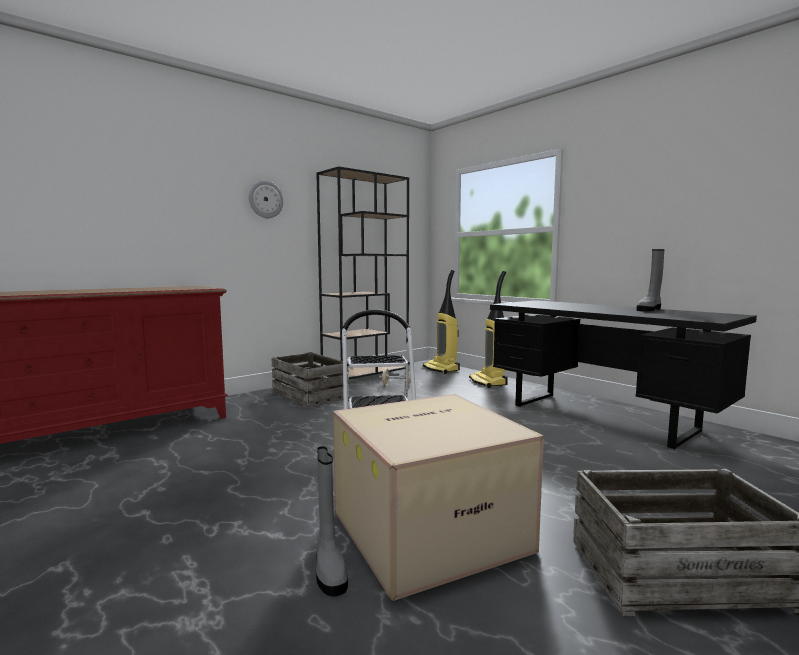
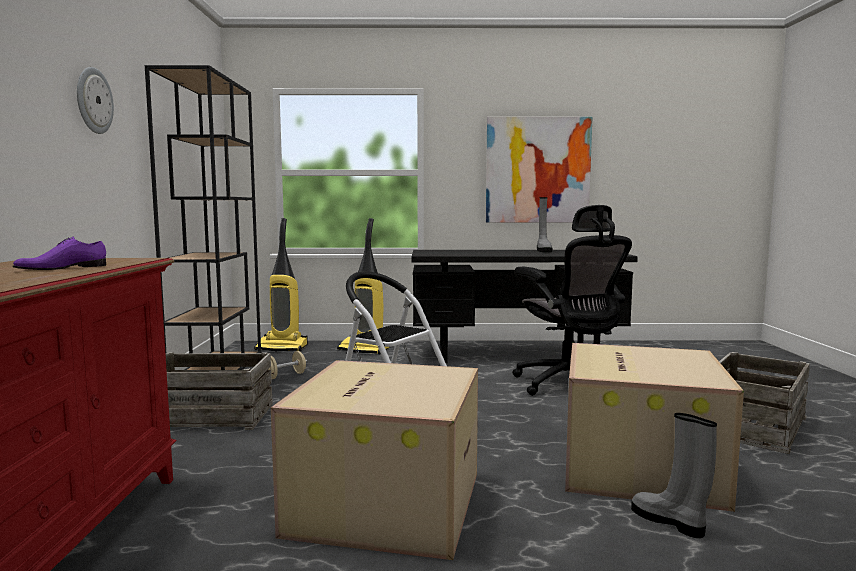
camera: 50 degrees left, 0 degrees up
(152, 289) = (61, 268): none -> purple shoe
(251, 465) = (384, 501): none -> cardboard box
(329, 569) = (669, 522): grey boot -> grey boot turned 150 degrees counterclockwise
(574, 453) = (568, 384): none -> office chair
(676, 218) = (537, 170): none -> picture

